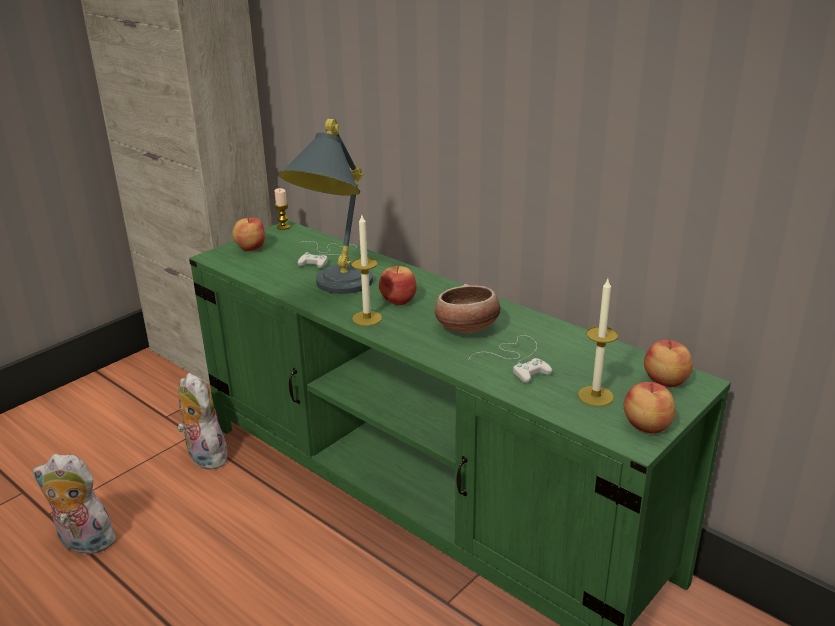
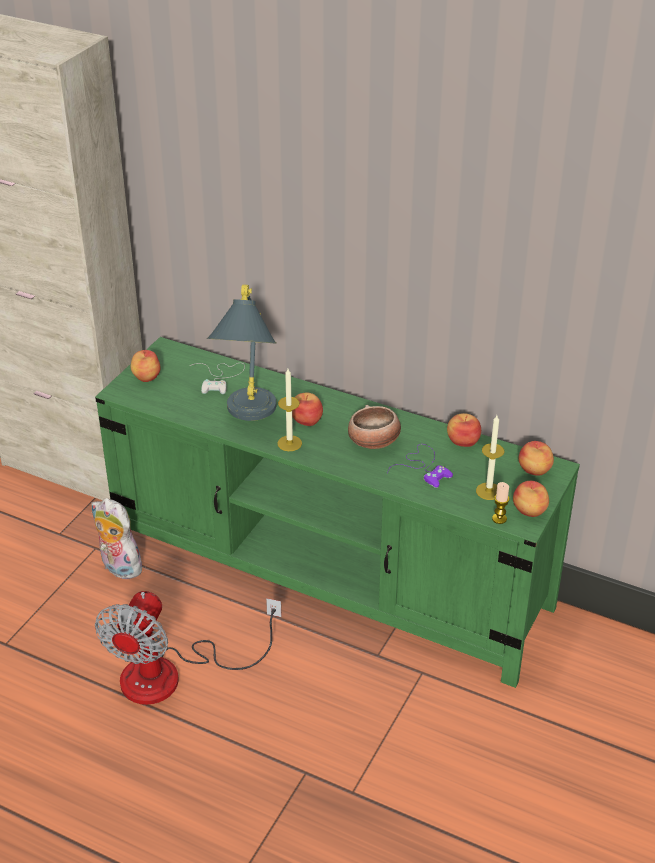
camera: 15 degrees left, 10 degrees up
(83, 543) = (54, 663): plush toy -> none
(198, 581) = (171, 675): none -> fan
(283, 227) = (162, 347): candle -> candle (499, 519)
(518, 359) = (423, 467): white game controller -> purple game controller
(579, 340) = (463, 441): none -> apple

